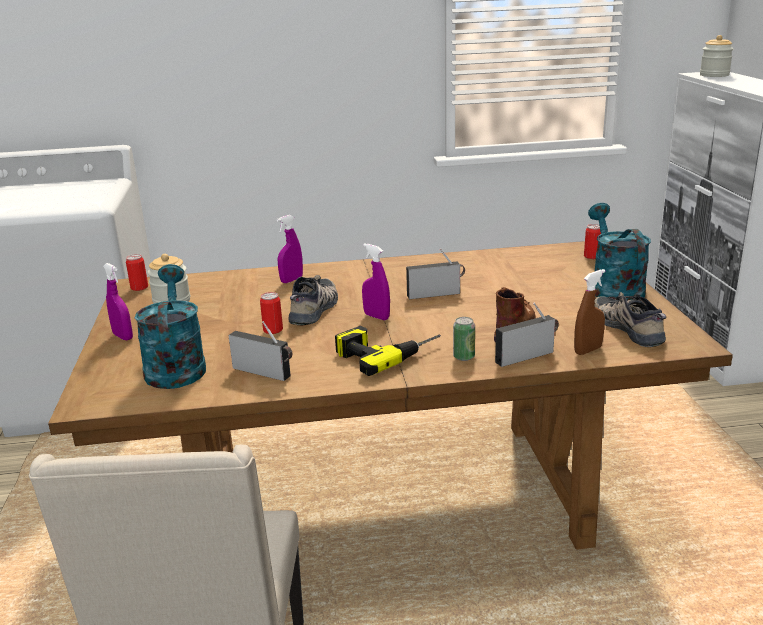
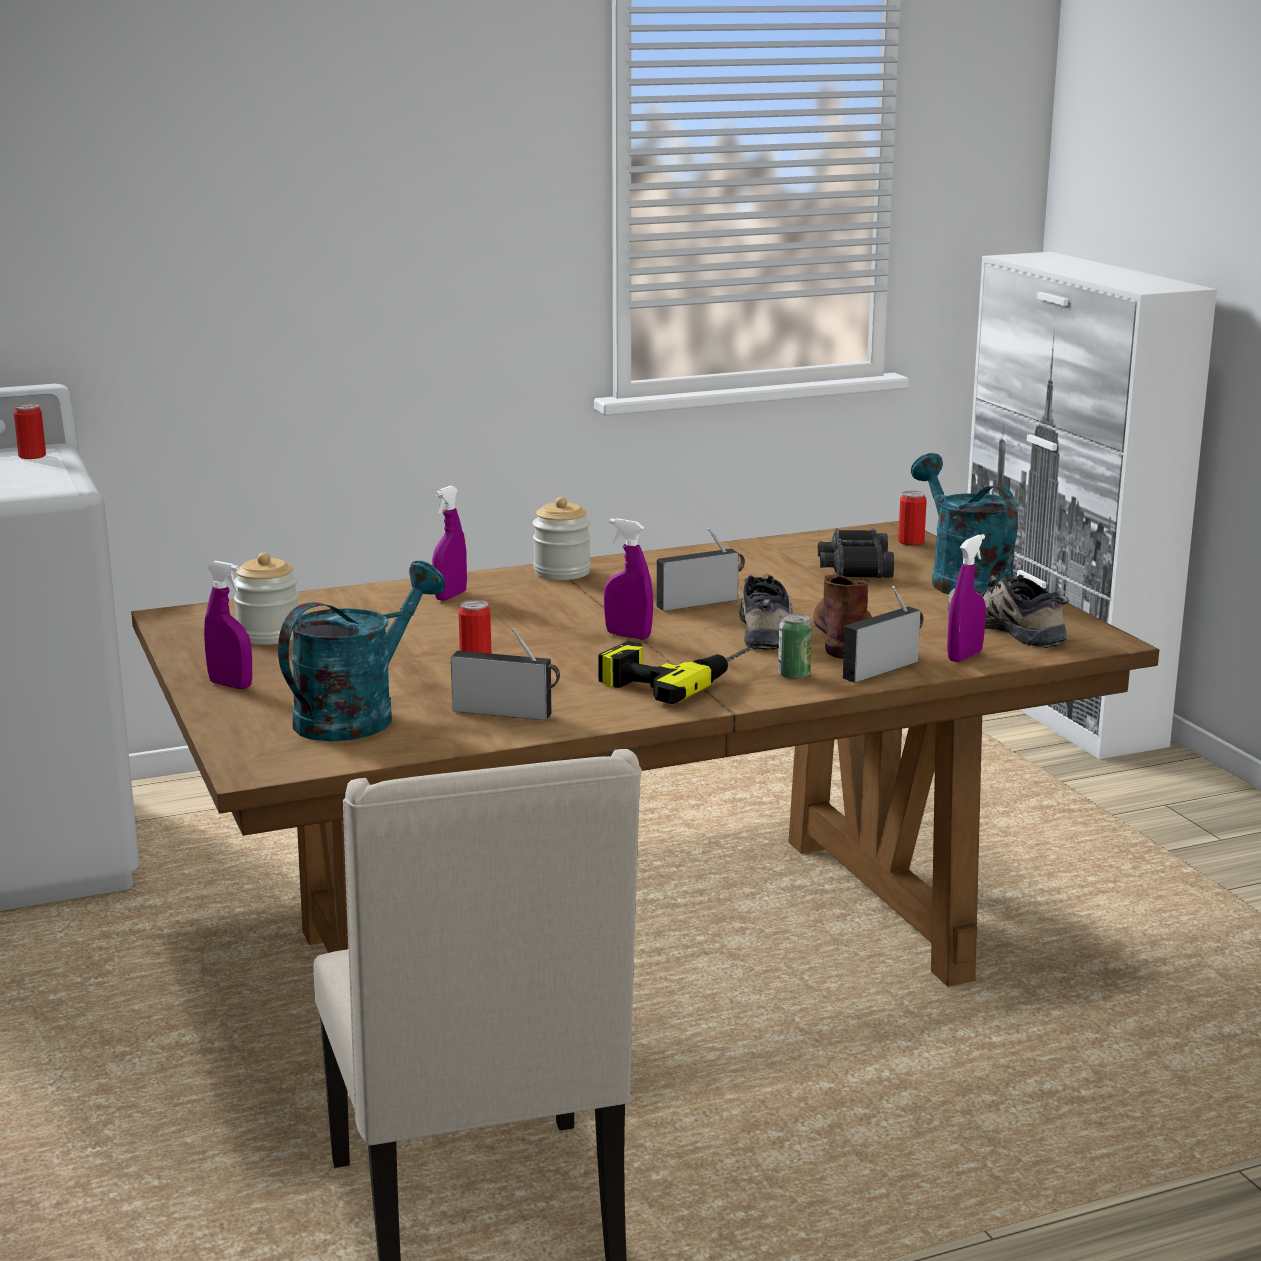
camera: 15 degrees left, 5 degrees down
(139, 287) = (191, 620): can -> can (32, 456)
(175, 366) = (357, 715): turquoise watering can -> turquoise watering can turned 60 degrees clockwise
(315, 308) = (522, 631): shoe -> shoe (768, 627)
(546, 274) = (854, 568): none -> black binoculars
(587, 350) = (964, 656): brown spray bottle -> purple spray bottle
(714, 75) = (1040, 259): jar -> jar (562, 572)

